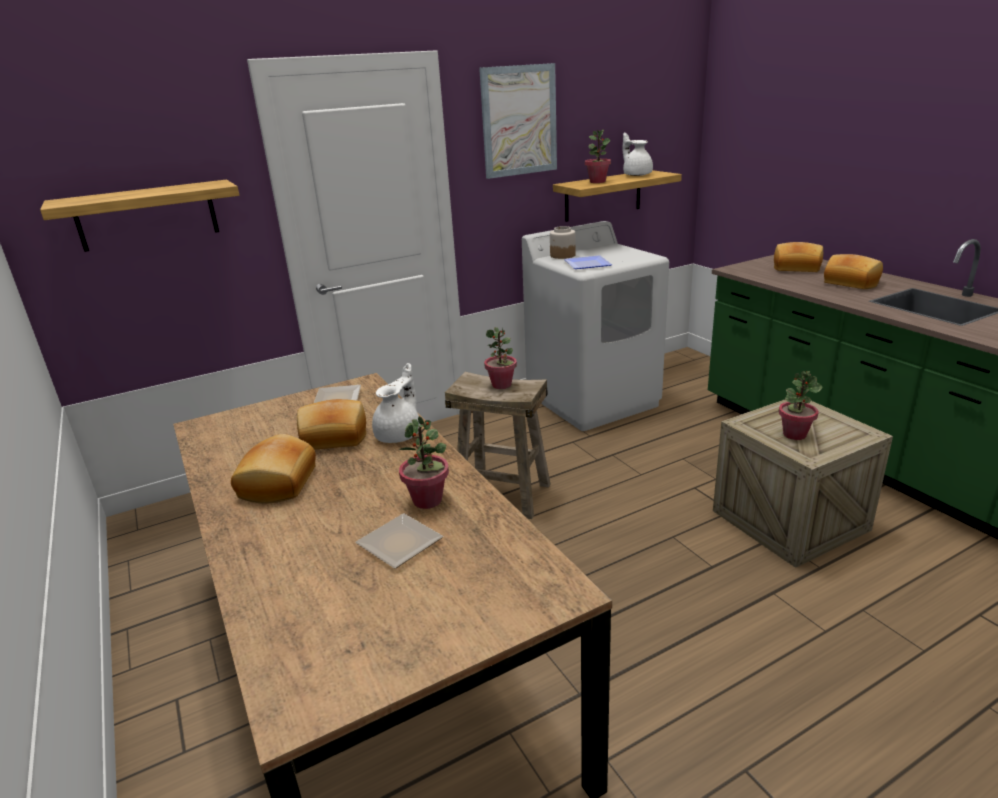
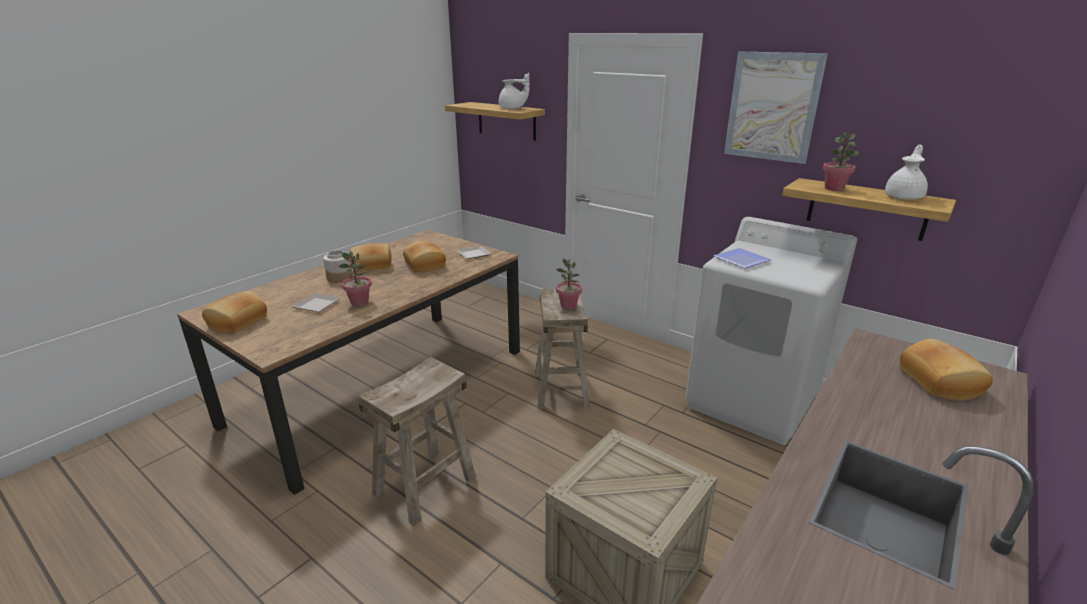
camera: 65 degrees right, 0 degrees up
(400, 434) = (433, 279): white teapot -> white teapot (512, 108)
(562, 255) = (755, 246): jar -> jar (340, 278)
(636, 636) = (425, 486): none -> beige stool
(794, 434) = (612, 477): potted plant -> none
(851, 283) = (922, 427): bread -> bread (238, 322)

